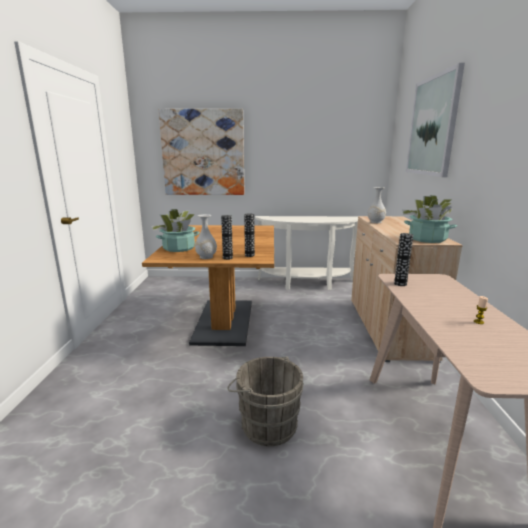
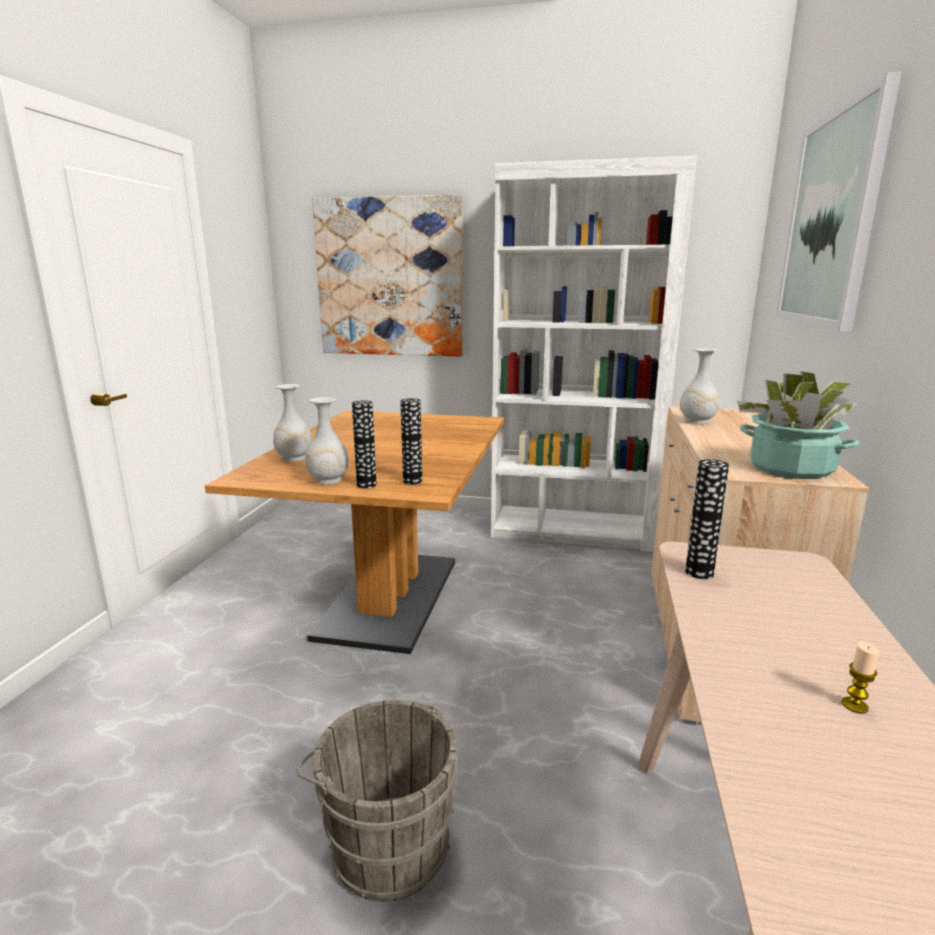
camera: 10 degrees right, 0 degrees up
(179, 248) = (294, 458): potted plant -> white vase
(306, 284) = (572, 531): white console table -> white bookcase

